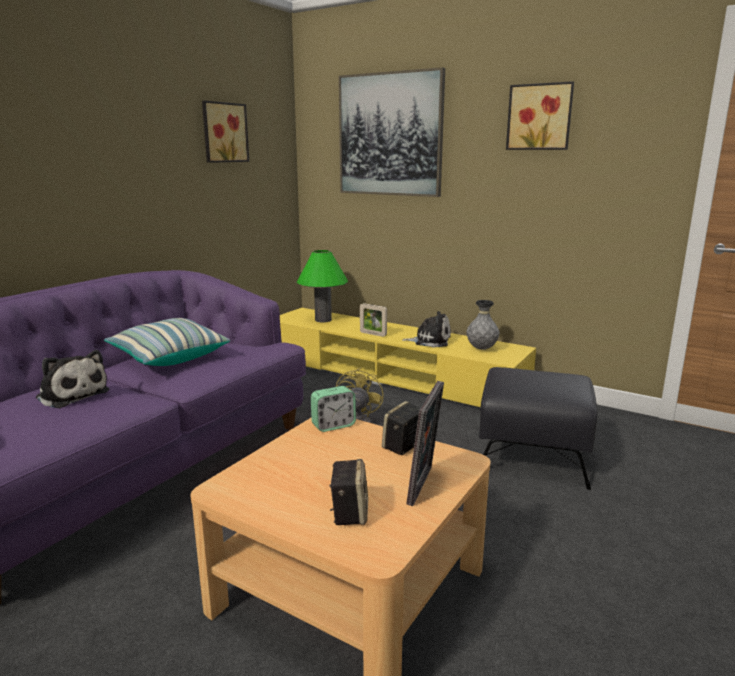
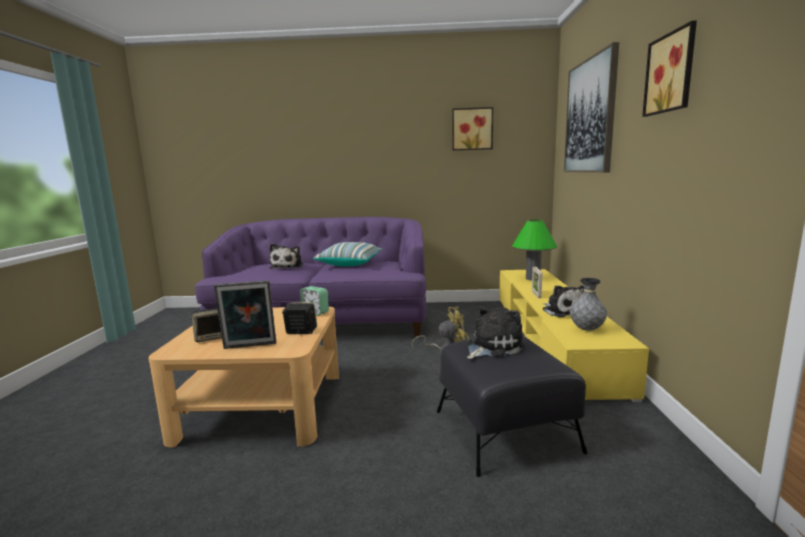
camera: 60 degrees right, 5 degrees down
(522, 381) = (492, 347): none -> plush toy

